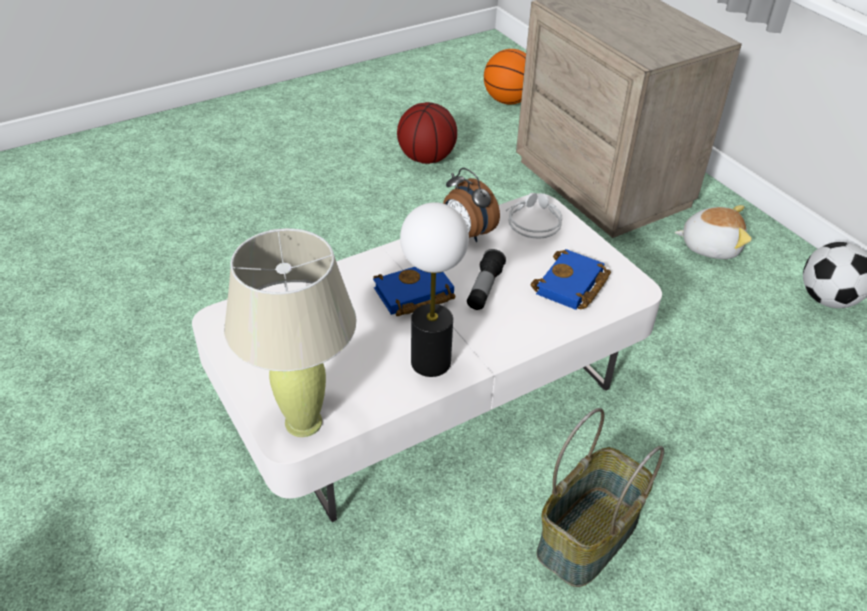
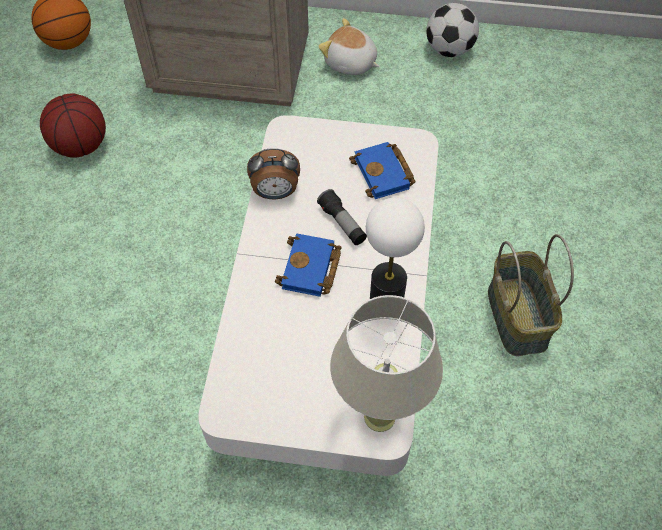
camera: 50 degrees left, 15 degrees up
(532, 221) = (299, 146): grey headphones -> none
(710, 246) = (350, 63): plush toy -> plush toy turned 105 degrees counterclockwise

